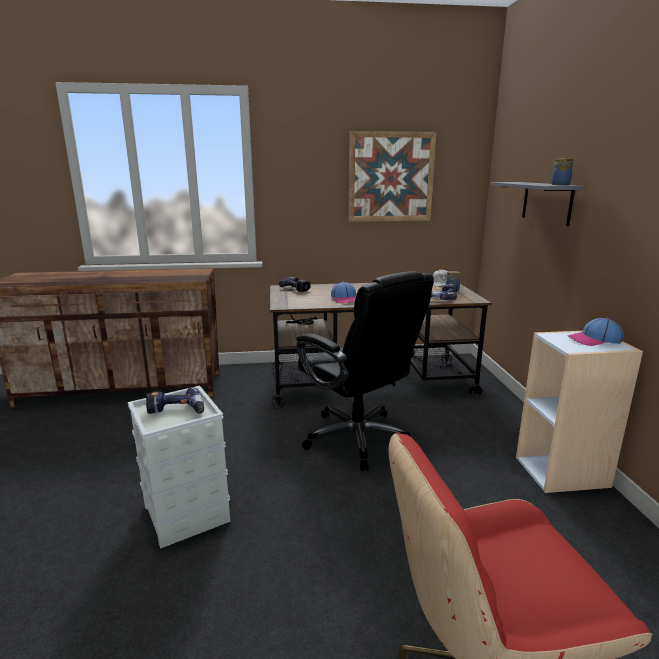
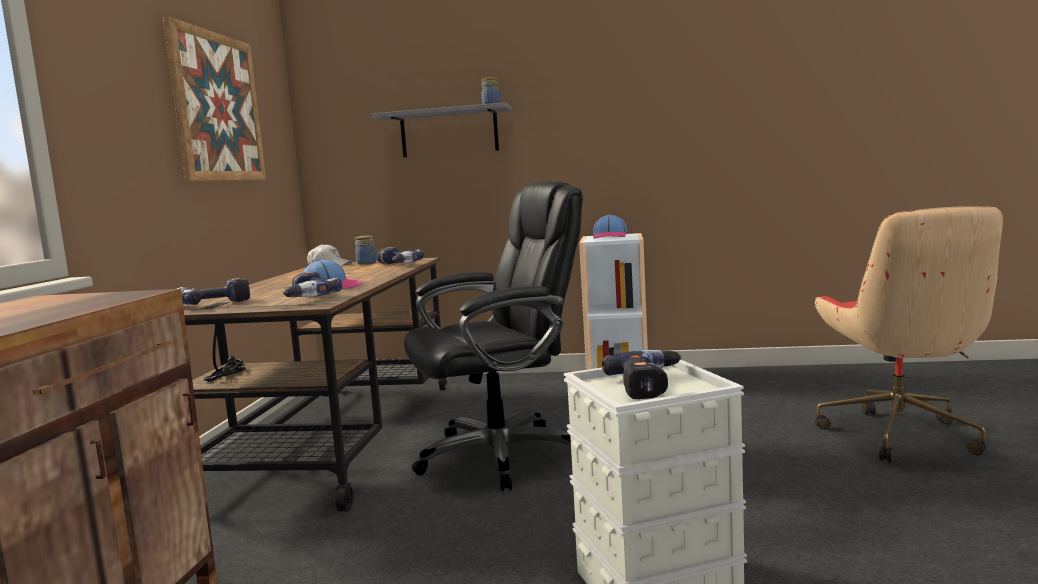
camera: 75 degrees left, 10 degrees down
(307, 300) = (306, 297): none -> power drill

